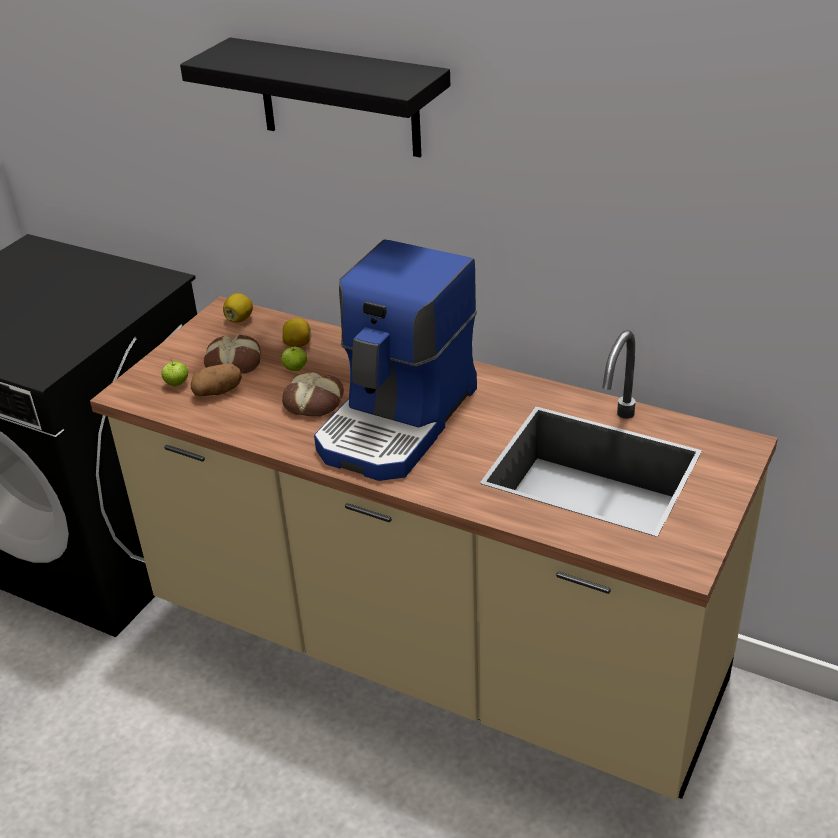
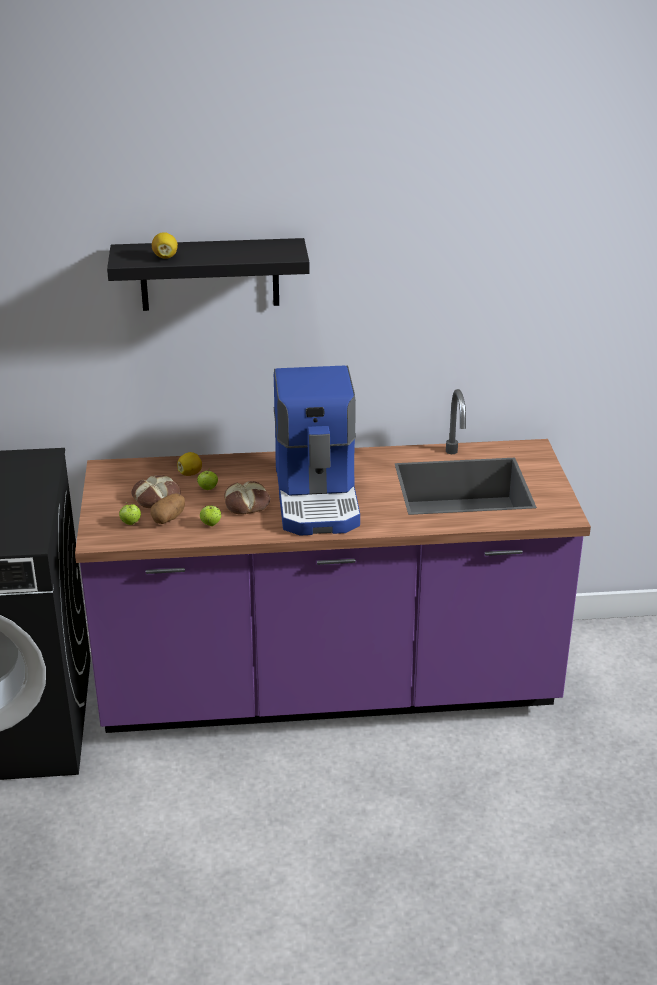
camera: 35 degrees left, 5 degrees down
(239, 319) = (124, 470): lemon -> lemon (165, 257)
(250, 414) = (211, 524): none -> apple
(431, 651) = (328, 688): beige counter -> purple counter

